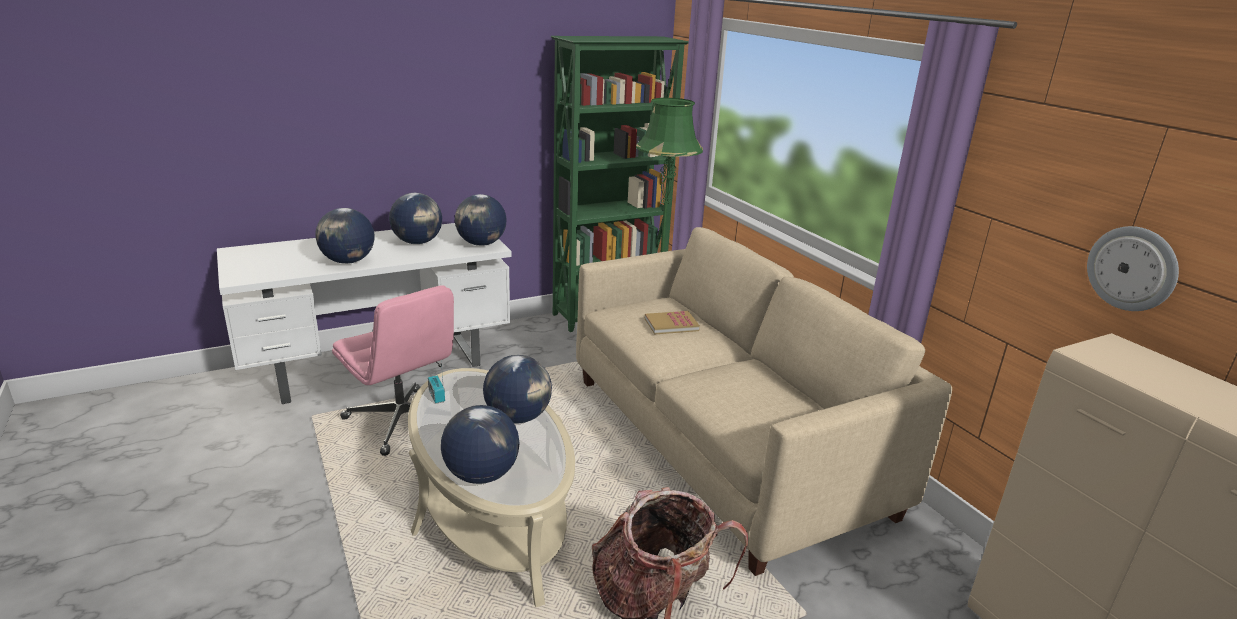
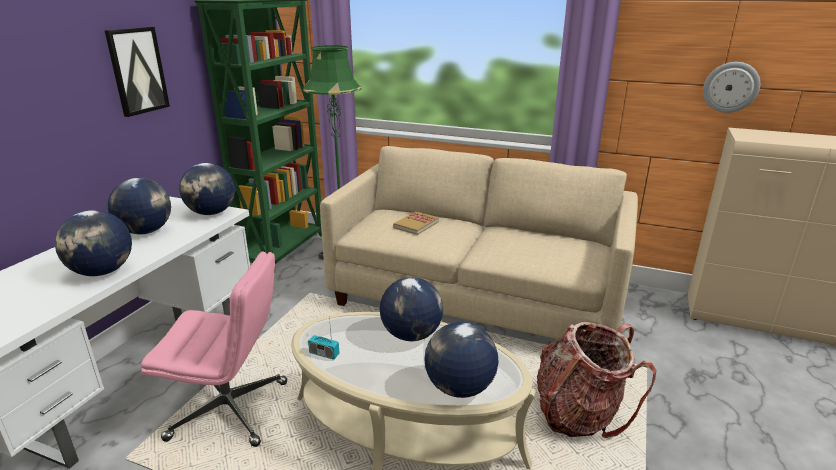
camera: 40 degrees left, 0 degrees up
(471, 98) = (137, 71): none -> picture

